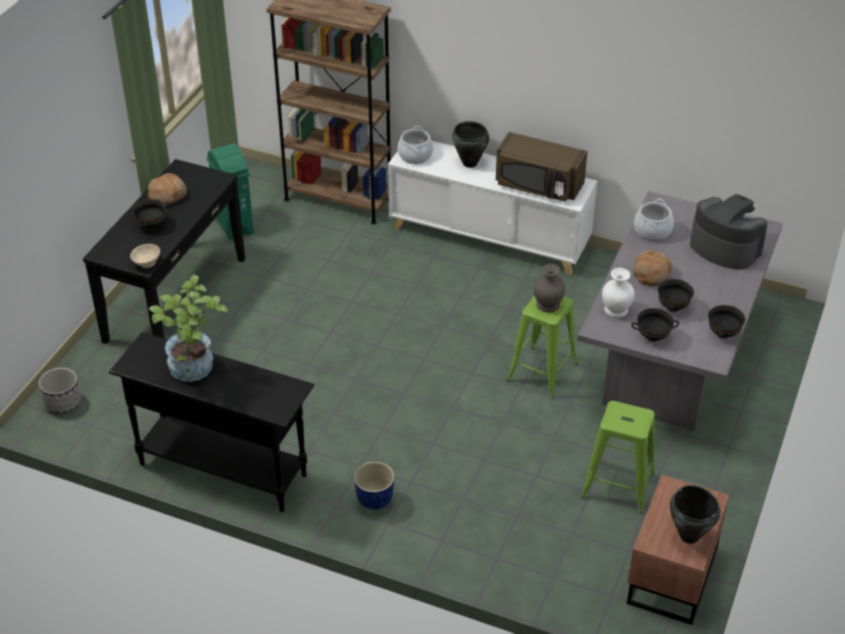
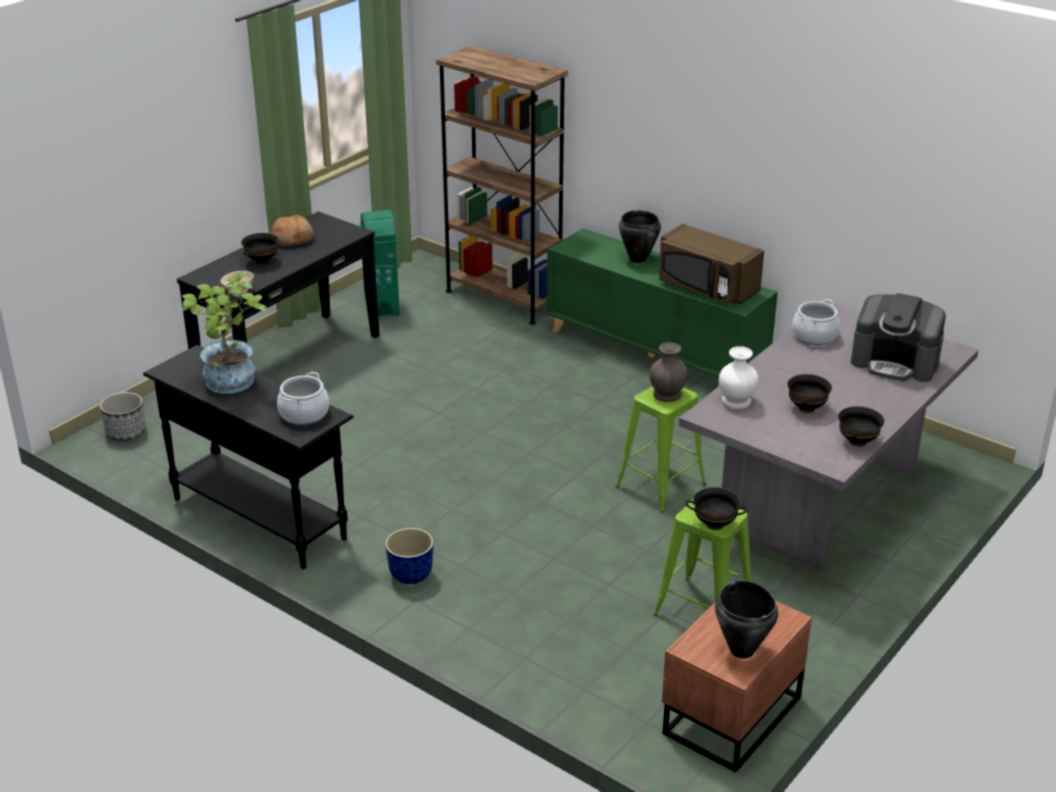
camera: 15 degrees right, 10 degrees down
(415, 155) = (580, 245): cooking pot -> cooking pot (304, 414)
(489, 238) = (655, 353): white cabinet -> green cabinet
(650, 274) = (793, 374): bread -> none
(653, 337) = (769, 433): black bowl -> black bowl (714, 525)
(724, 248) = (895, 362): coffee machine -> coffee machine turned 150 degrees clockwise

